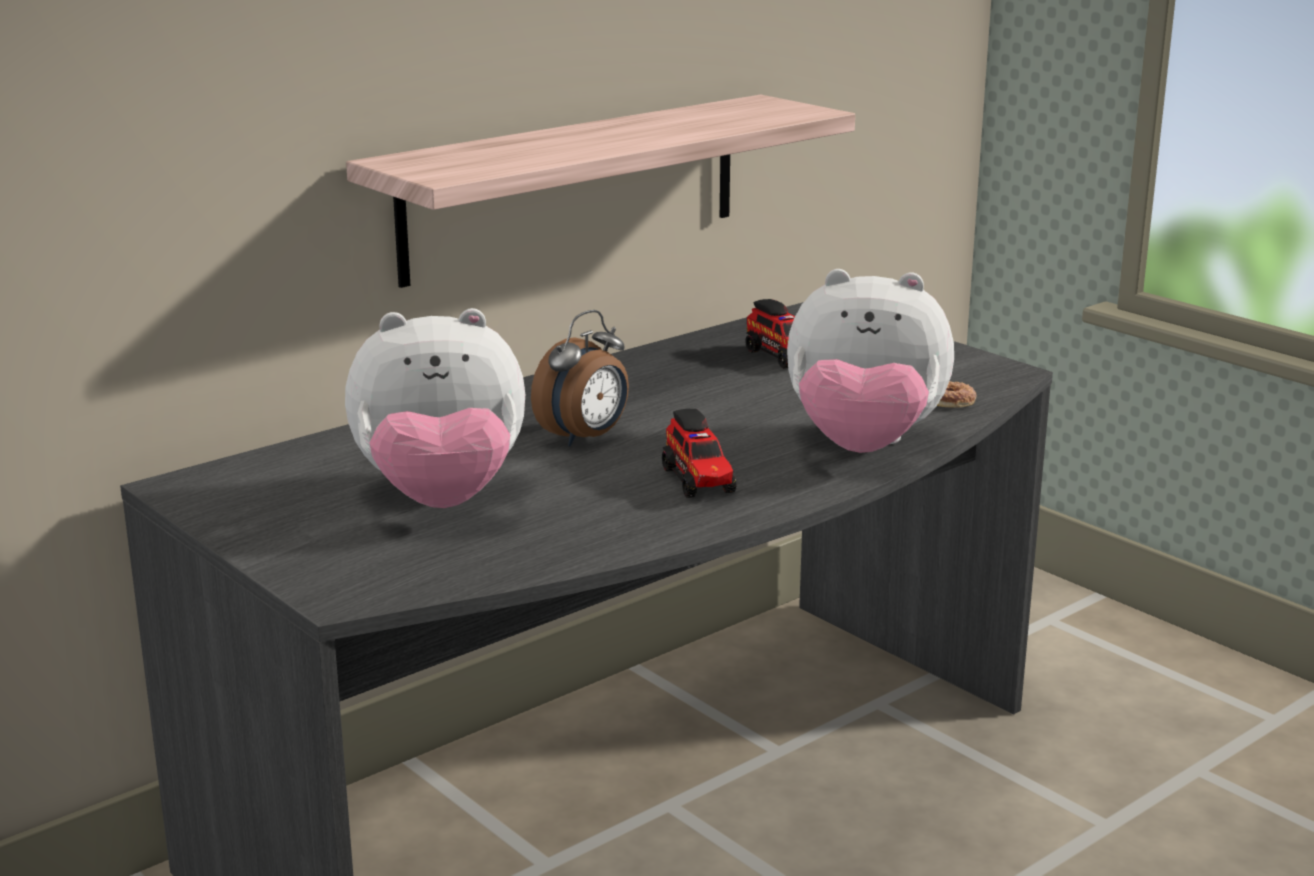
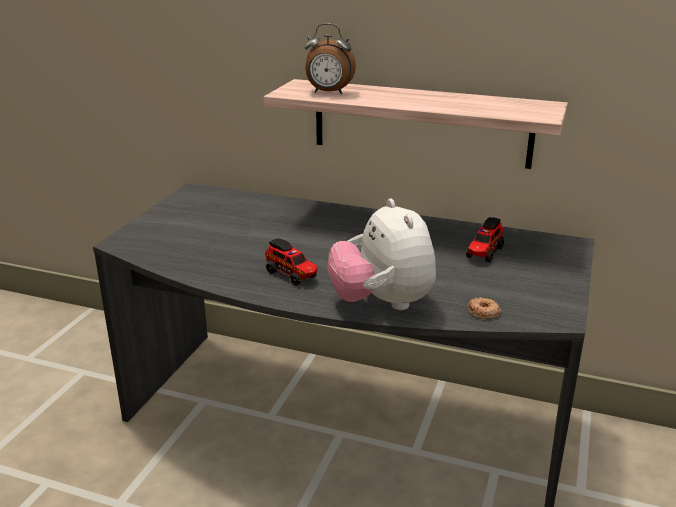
camera: 60 degrees right, 5 degrees up
(441, 500) = (221, 232): plush toy -> none
(585, 438) = (317, 239): alarm clock -> alarm clock (328, 93)
(699, 482) = (292, 275): toy truck -> toy truck turned 90 degrees counterclockwise

